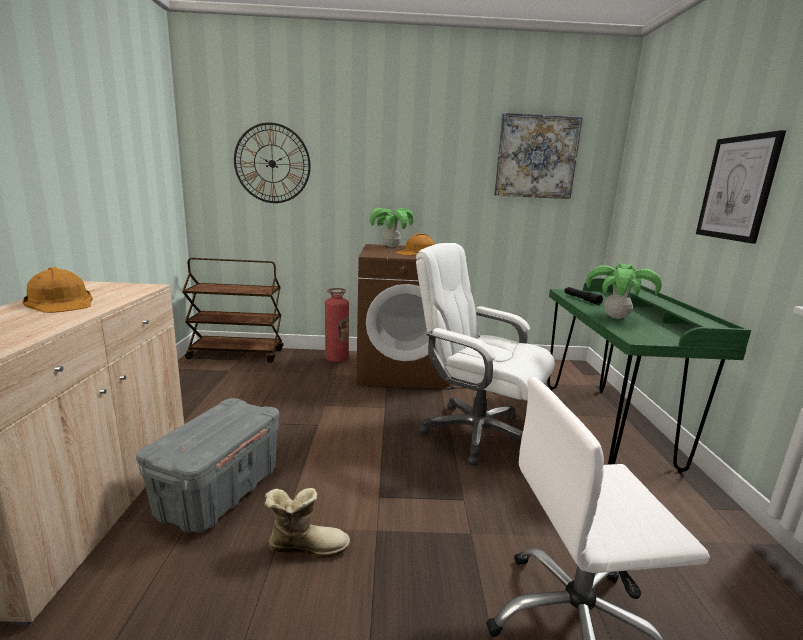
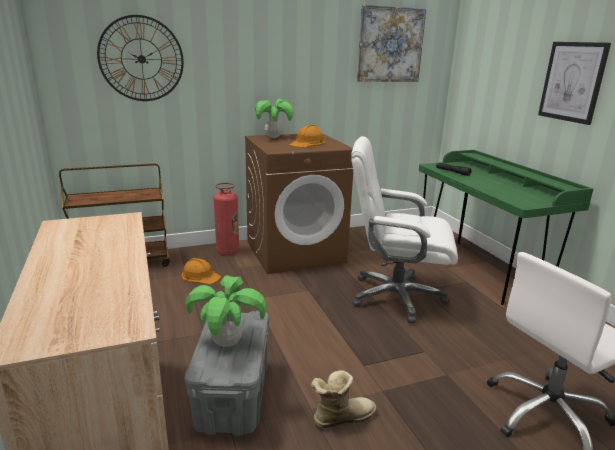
camera: 20 degrees left, 5 degrees up
(61, 302) = (79, 251): orange hard hat -> orange hard hat (200, 276)
(615, 317) = (492, 187): potted plant -> potted plant (226, 343)

